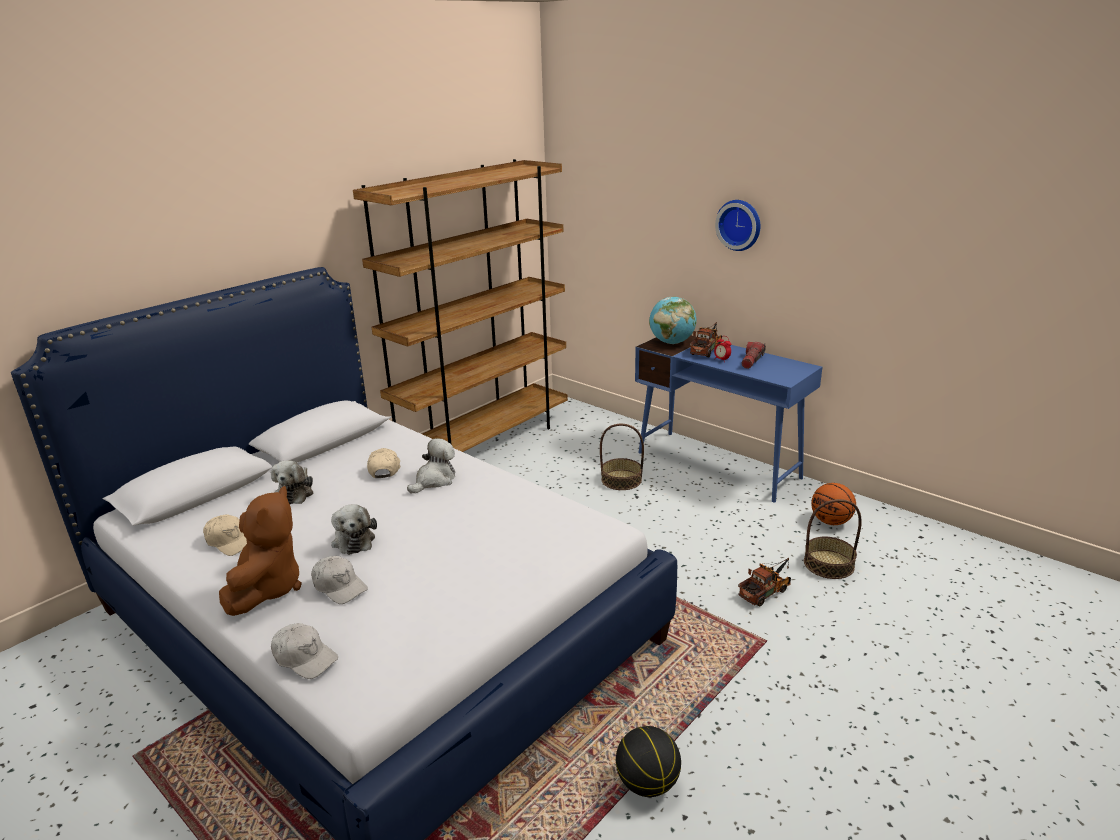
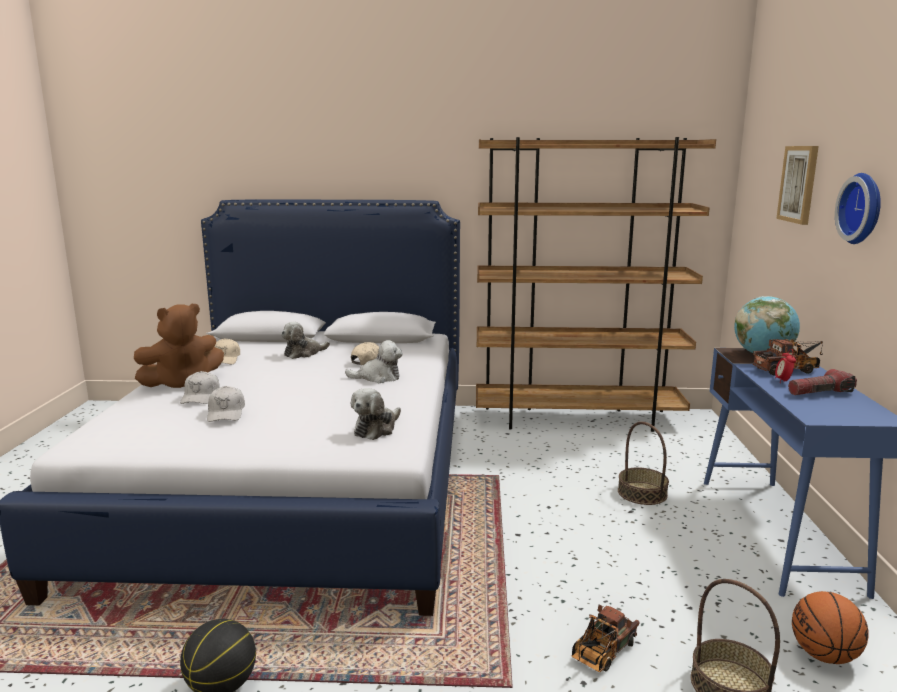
camera: 50 degrees right, 10 degrees down
(304, 657) = (112, 415): white cap -> white cap (226, 413)
(353, 539) = (265, 383): plush toy -> plush toy (376, 429)
(650, 201) = (799, 184): none -> picture
(766, 591) = (601, 654): toy truck -> toy truck turned 120 degrees clockwise

